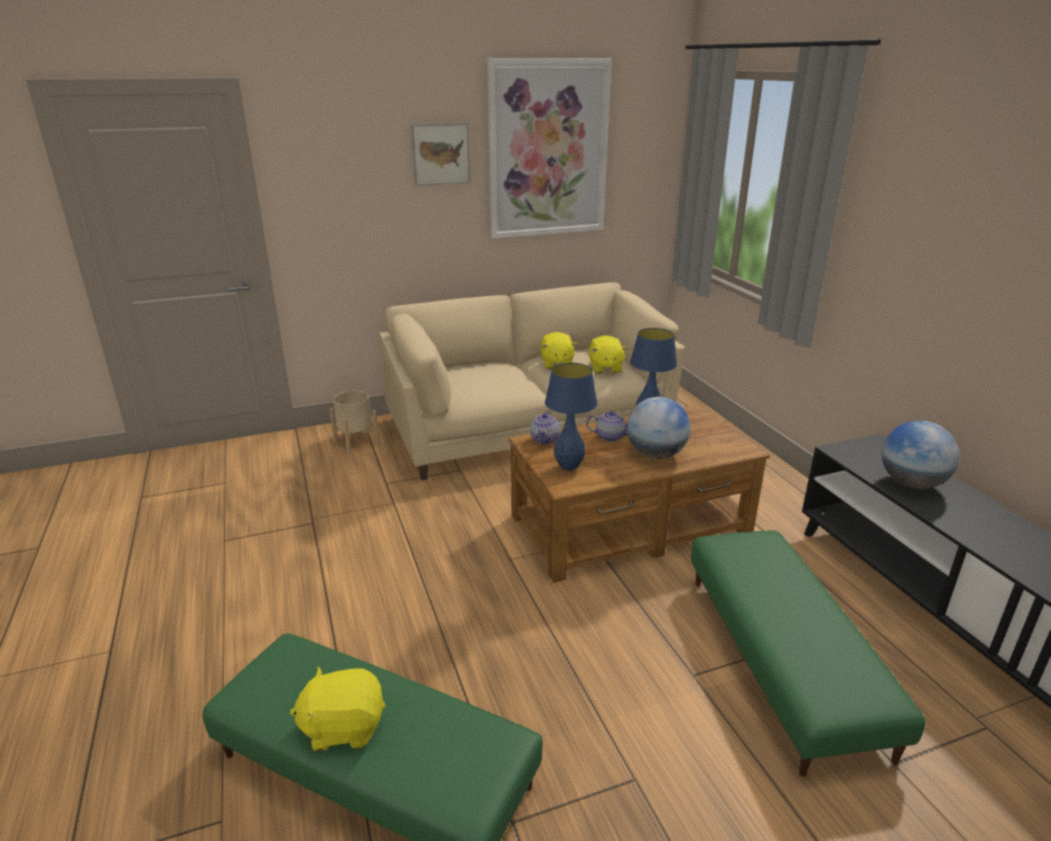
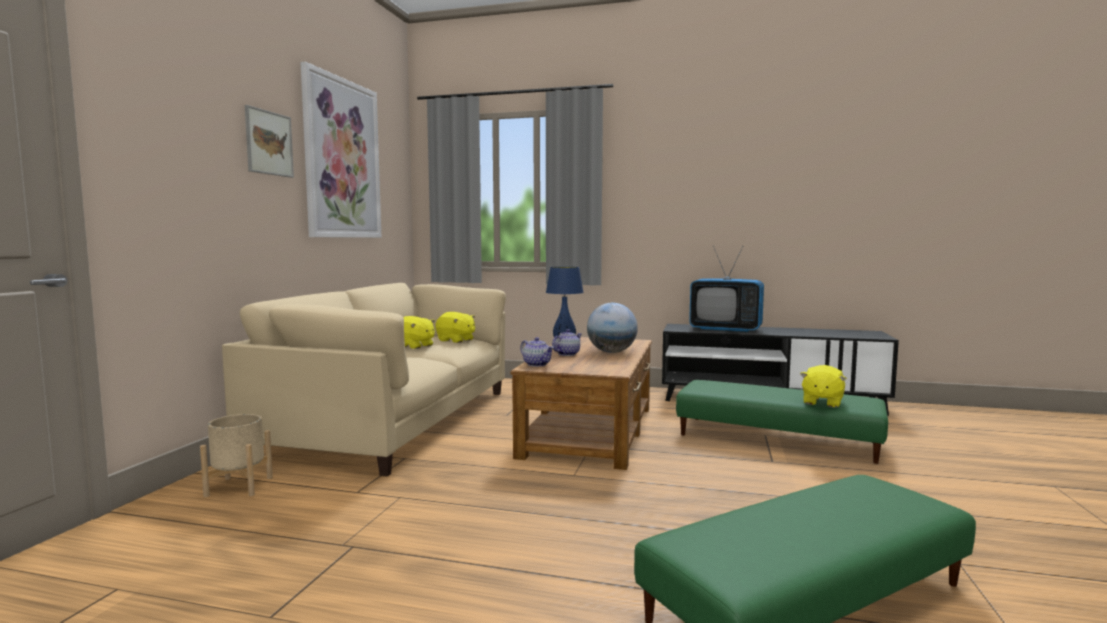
camera: 55 degrees left, 20 degrees down
(343, 727) = (823, 533): yellow plush toy -> yellow plush toy (821, 402)
(569, 467) = (591, 367): blue table lamp -> none
(911, 483) = (725, 329): globe -> television

